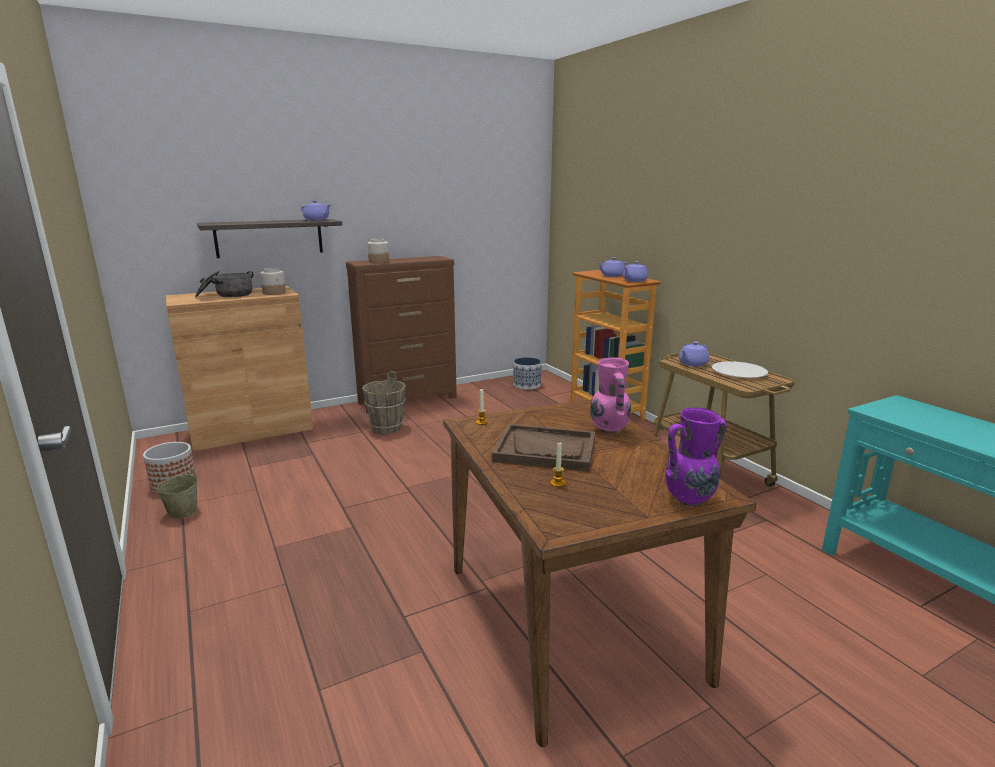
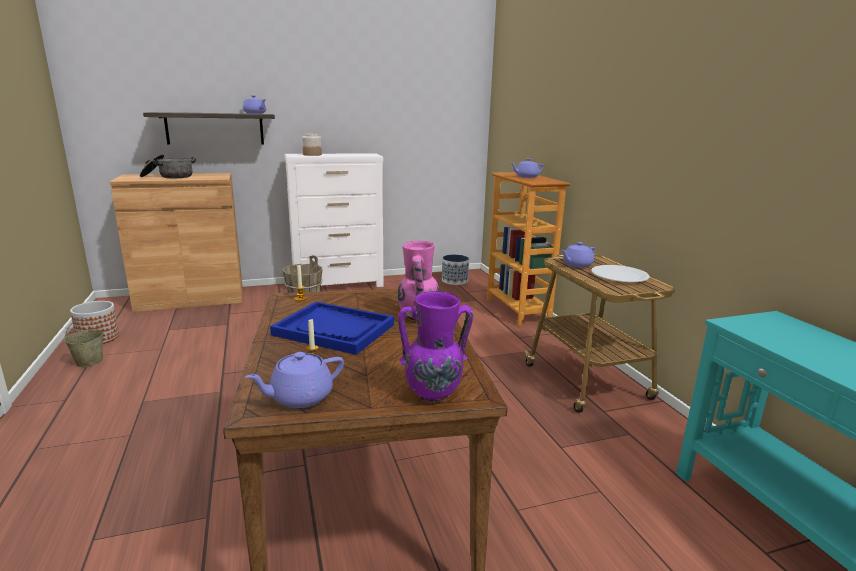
camera: 10 degrees right, 0 degrees up
(274, 293) = (210, 177): jar -> none
(408, 400) = (339, 285): brown dresser -> white dresser
(545, 450) = (334, 330): brown tray -> blue tray
(634, 281) = (543, 181): purple teapot -> purple teapot (300, 397)

